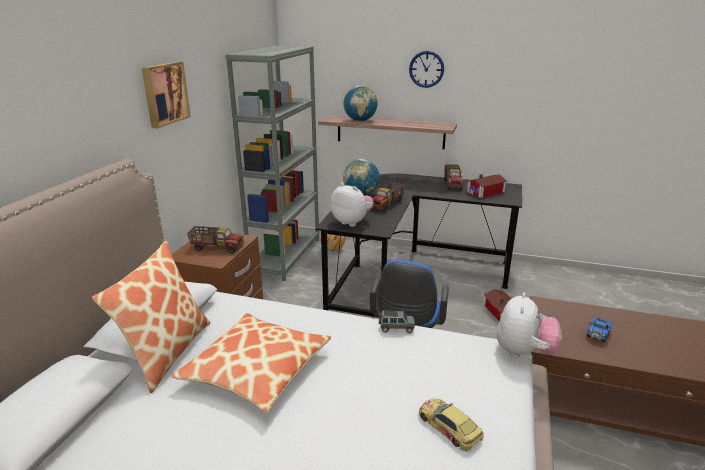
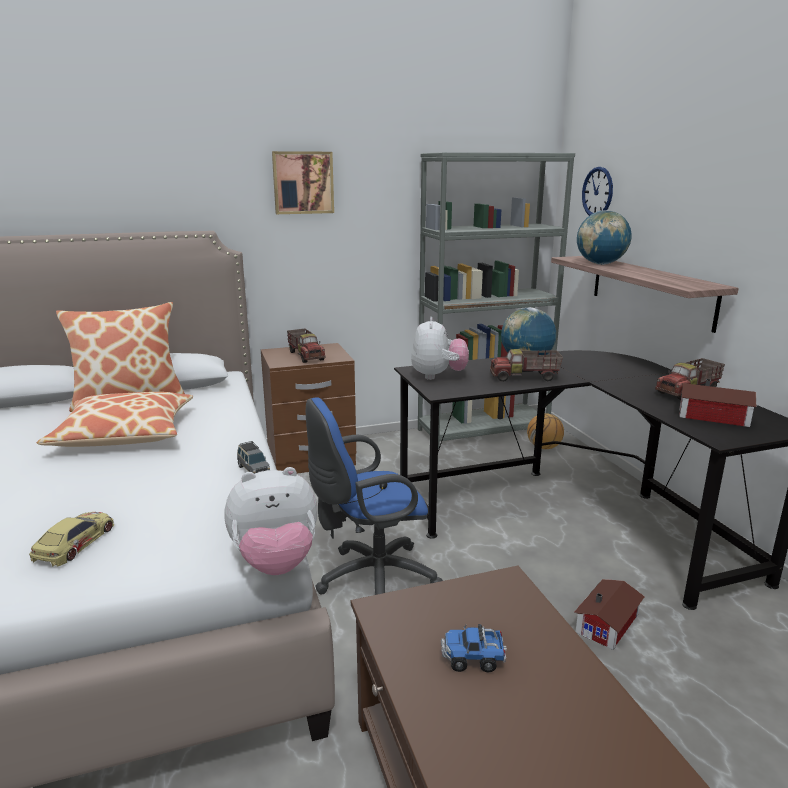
camera: 55 degrees right, 5 degrees down
(426, 69) = (707, 188): wall clock -> wall clock (597, 192)

